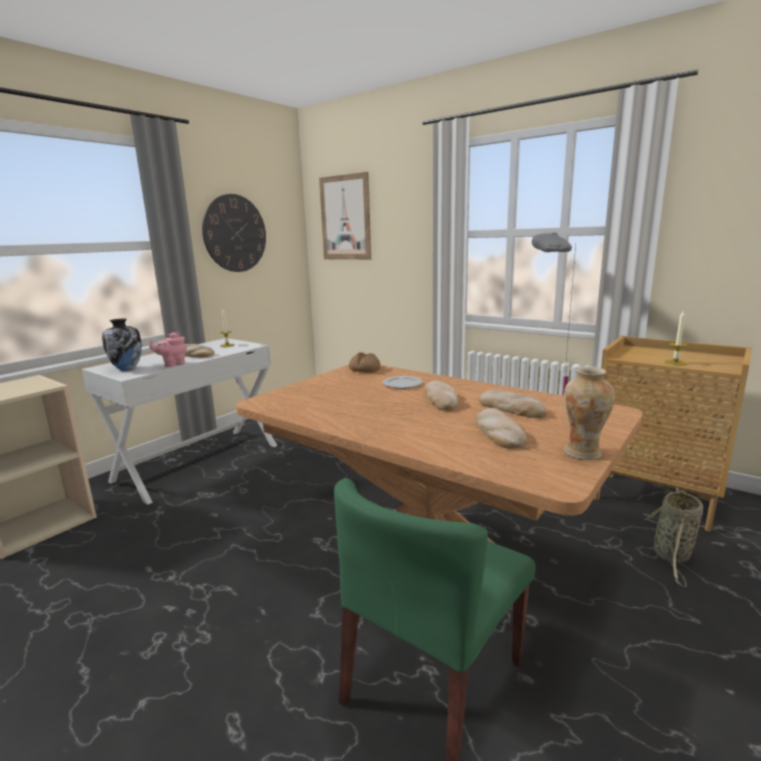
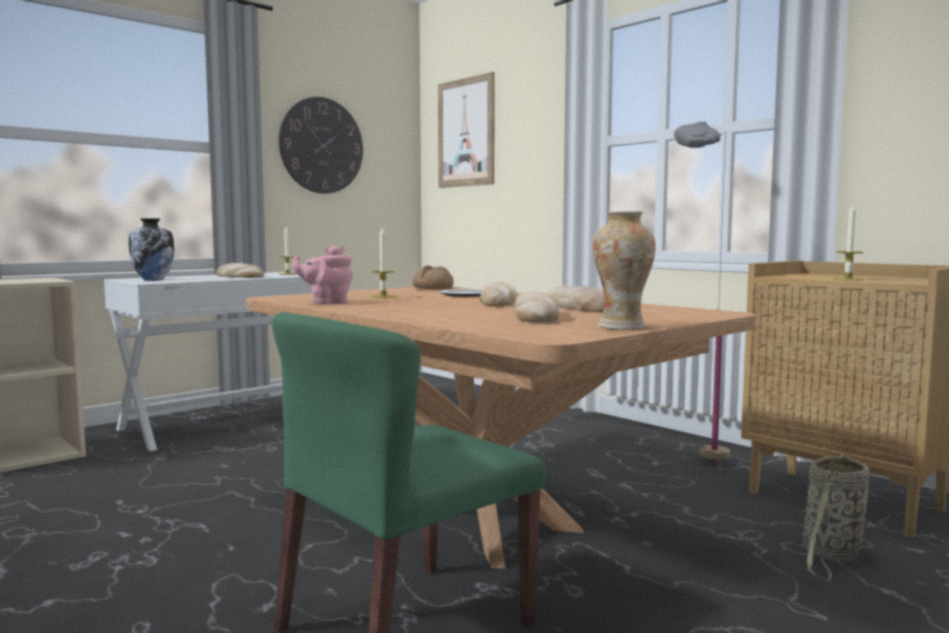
camera: 10 degrees right, 10 degrees down
(172, 364) = (207, 279): pink teapot -> pink teapot (326, 302)
(344, 394) = (383, 297): none -> candle

